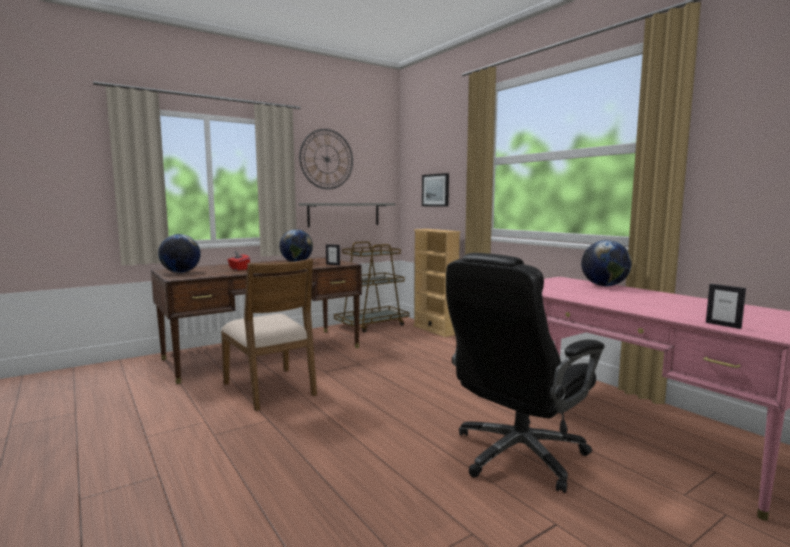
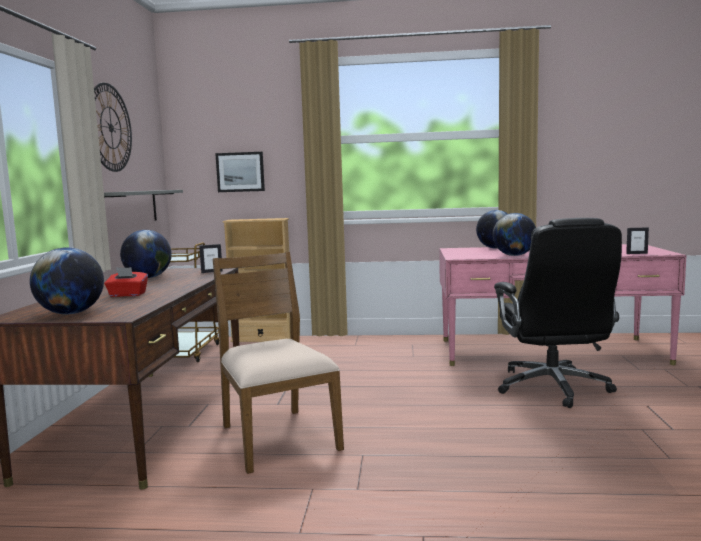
camera: 50 degrees left, 0 degrees up
(271, 389) = (277, 437): brown chair -> brown chair turned 120 degrees counterclockwise
(568, 295) = (514, 255): none -> globe

